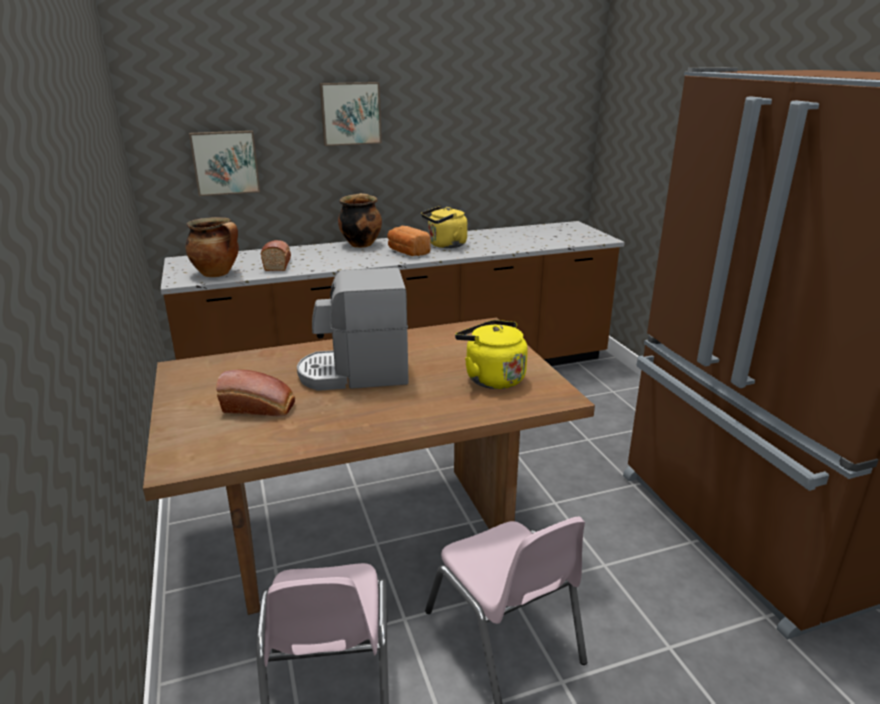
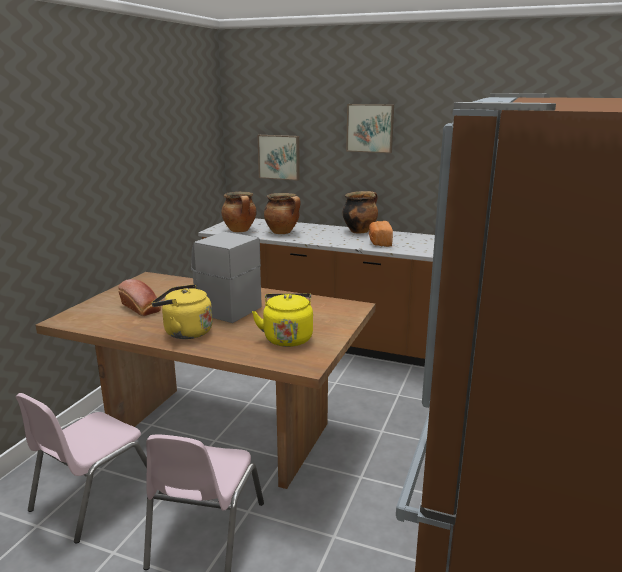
camera: 40 degrees right, 5 degrees down
(278, 264) = (283, 232): bread -> cooking pot
(445, 245) = (418, 243): yellow kettle -> yellow kettle (185, 332)

